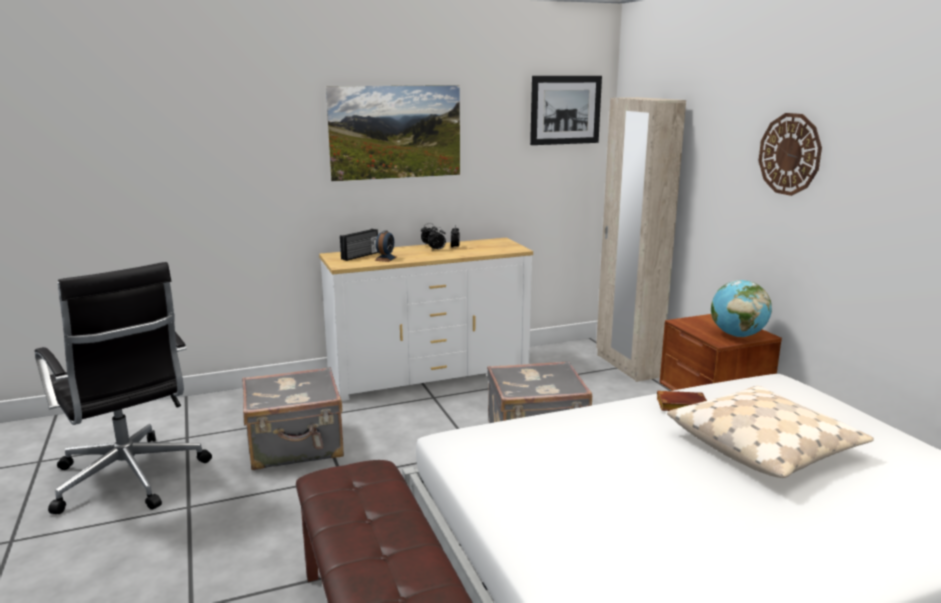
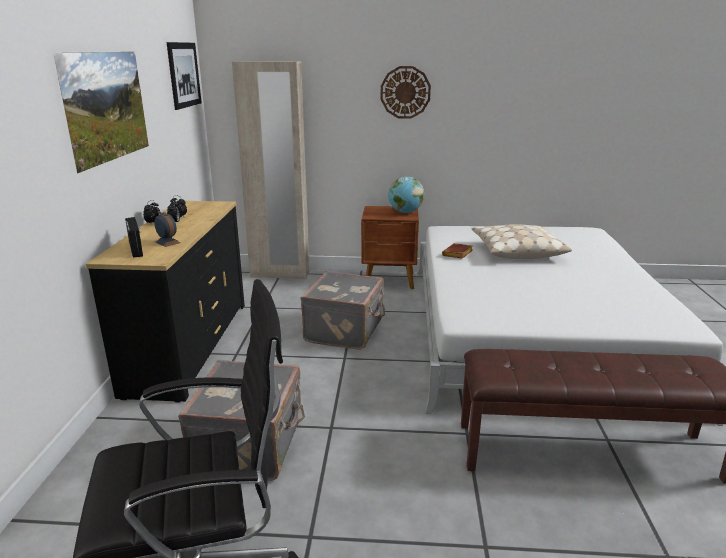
camera: 65 degrees left, 5 degrees up
(429, 374) = (189, 346): white dresser -> black dresser

